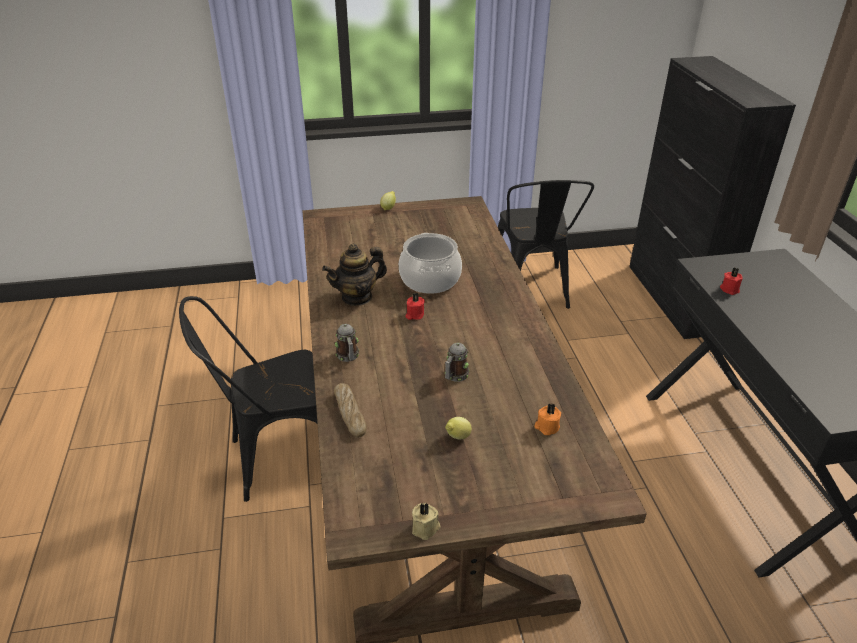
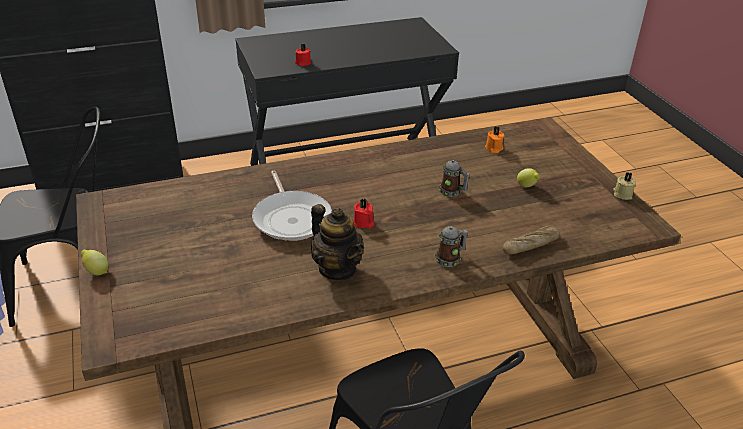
camera: 100 degrees left, 0 degrees up
(430, 279) = (291, 218): cooking pot -> frying pan

